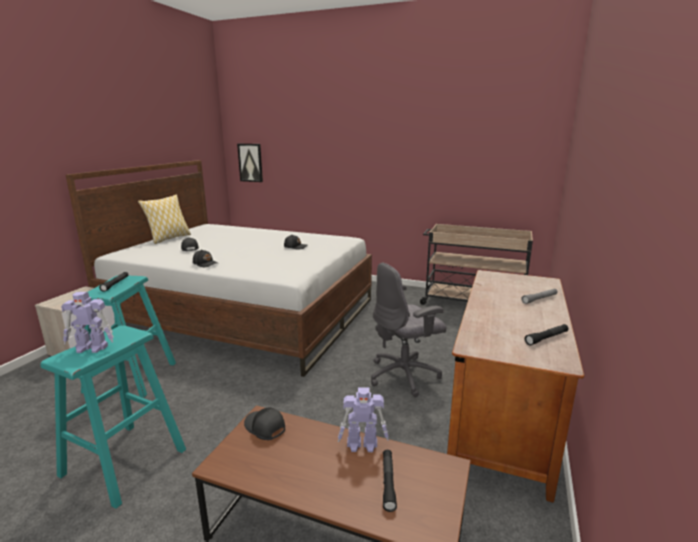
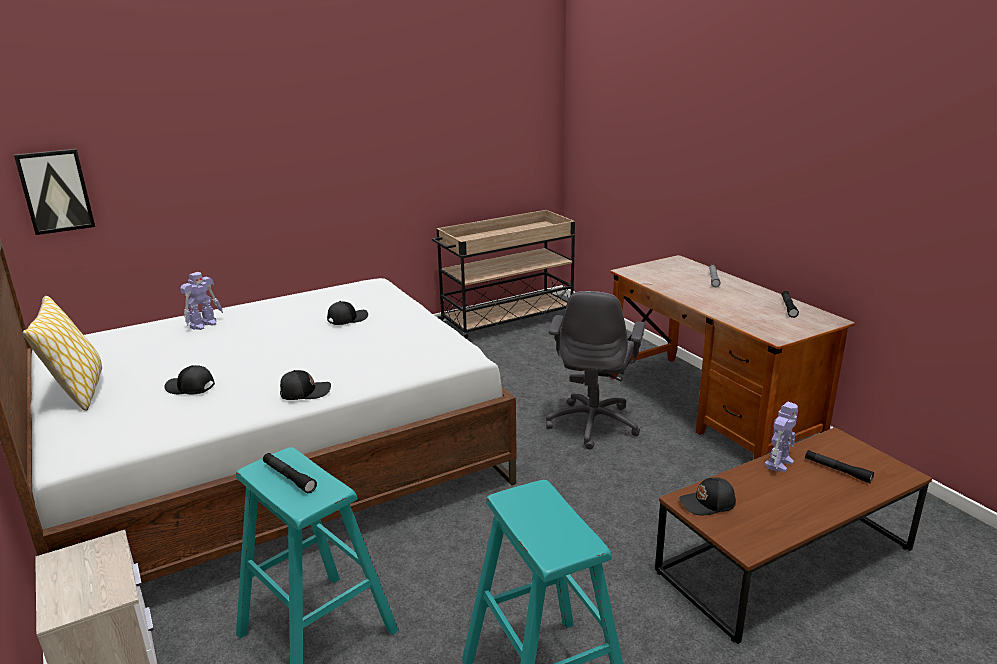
camera: 50 degrees left, 5 degrees up
(92, 348) = (546, 527): toy robot -> toy robot (204, 324)

